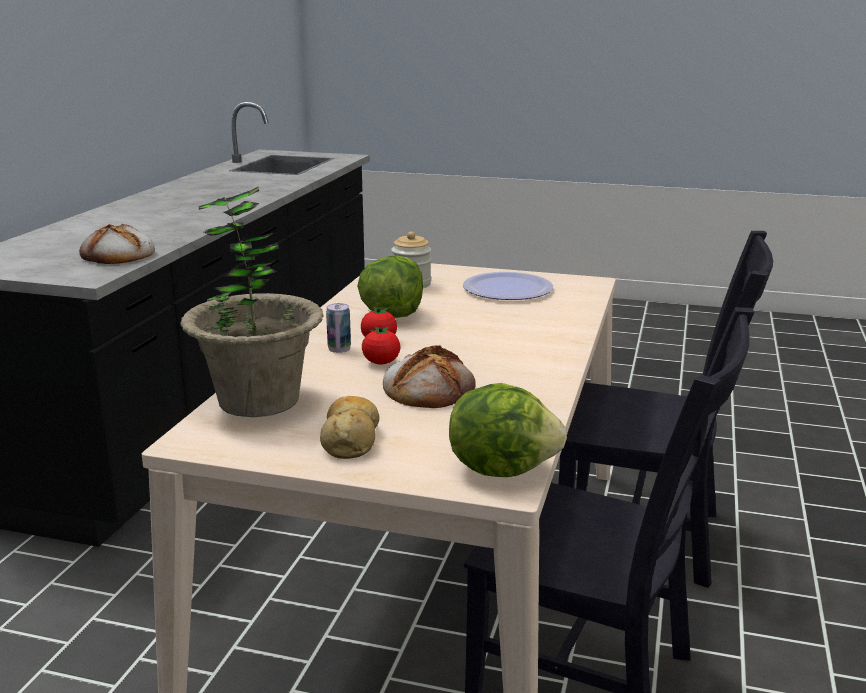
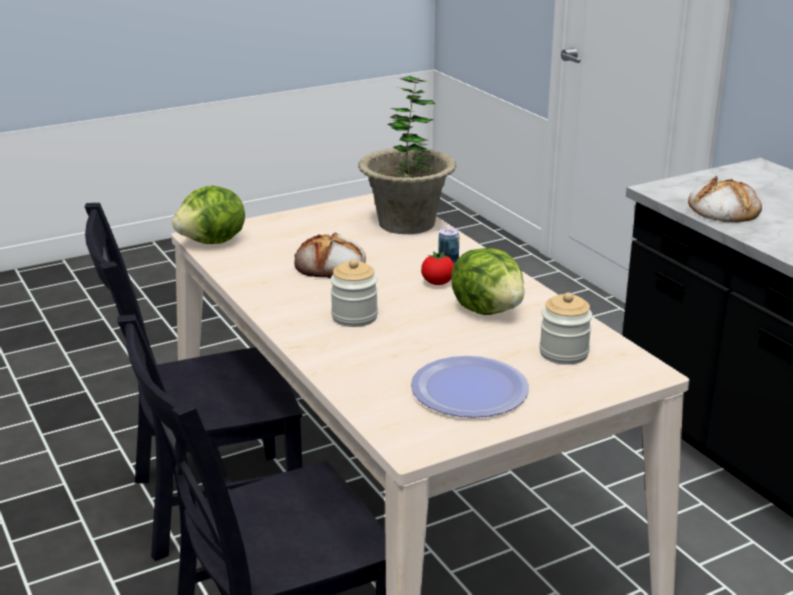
camera: 135 degrees right, 5 degrees up
(351, 438) = (315, 226): bread -> none
(381, 362) = (397, 269): tomato -> none
(497, 343) = (354, 317): none -> jar

